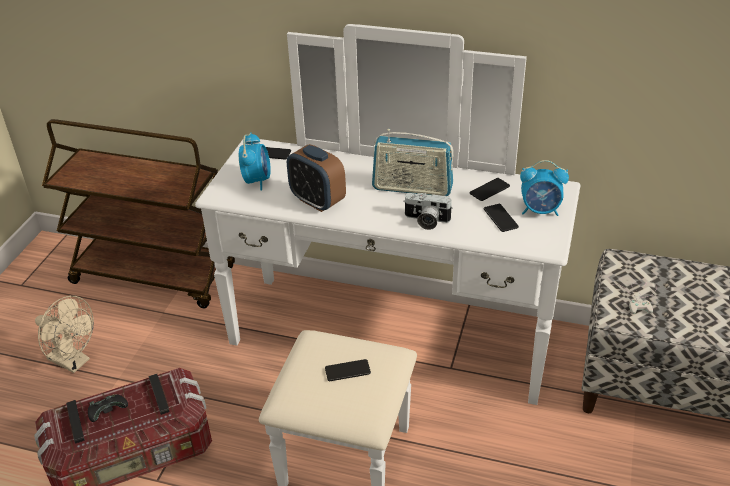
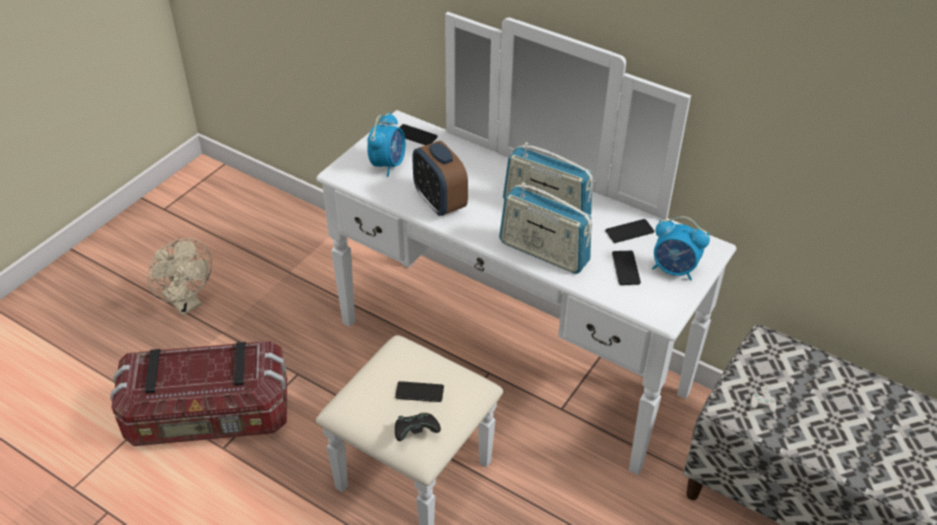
camera: 15 degrees right, 5 degrees up
(108, 413) = (187, 370): black game controller -> black game controller (416, 433)
(155, 275) = (295, 229): brown cart -> none
(426, 221) = (543, 252): camera -> radio

